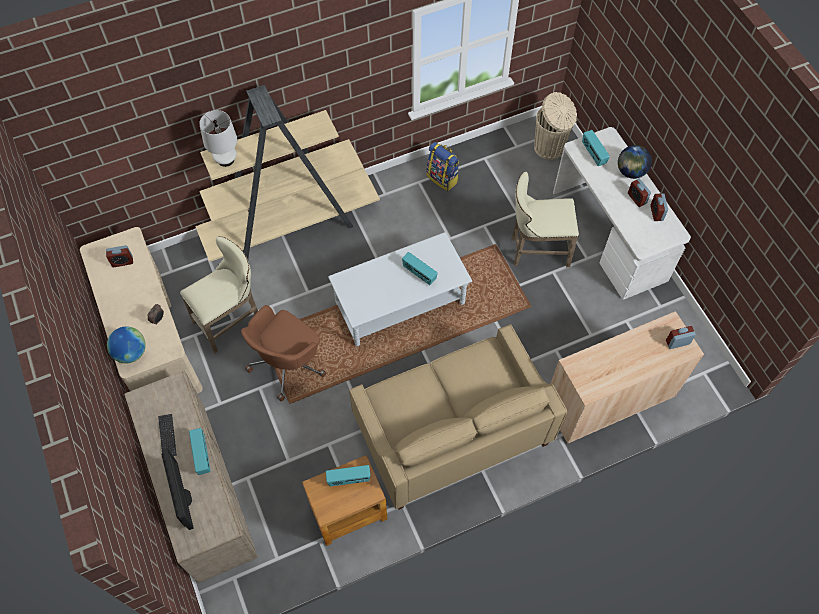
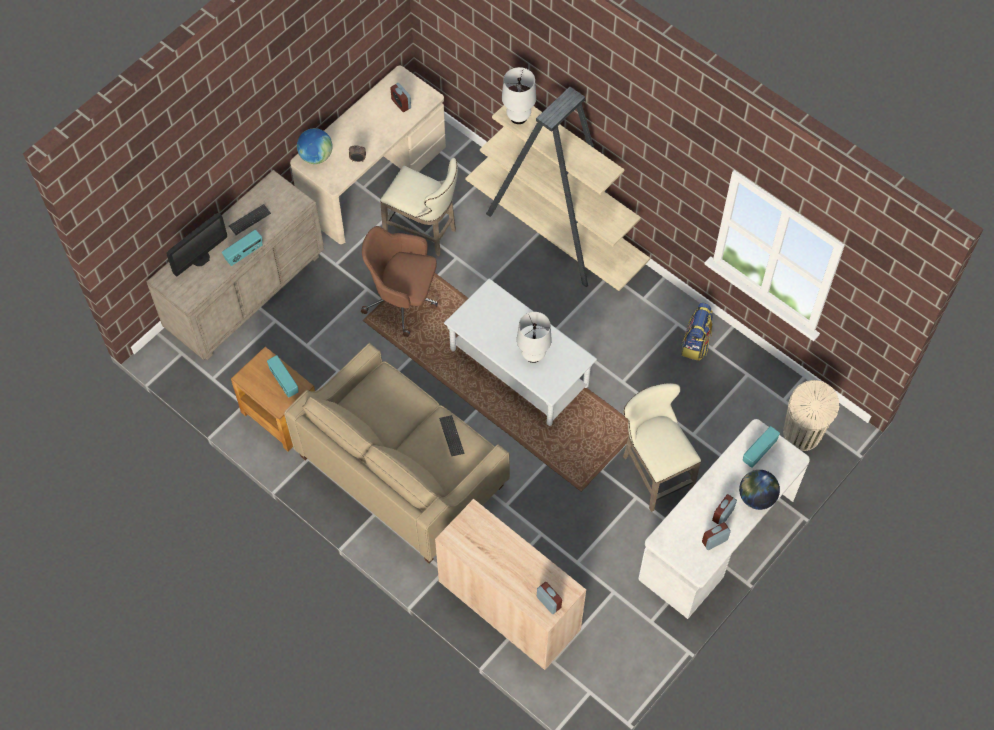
camera: 65 degrees right, 0 degrees up
(419, 274) = (533, 355): radio -> white table lamp
(467, 364) = (451, 436): none -> keyboard

